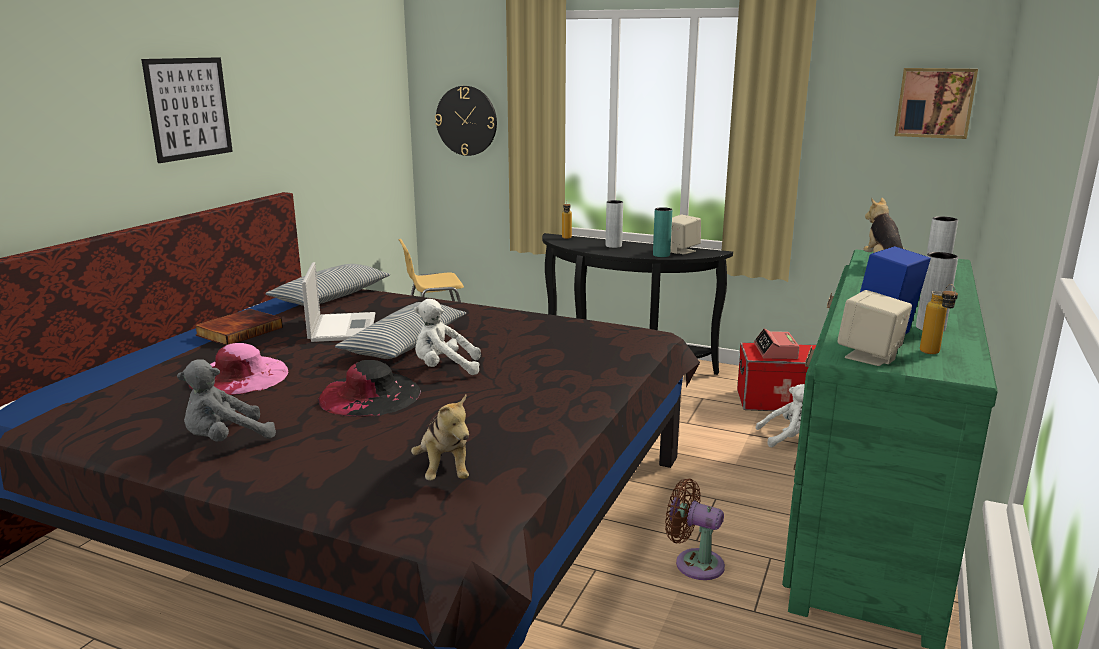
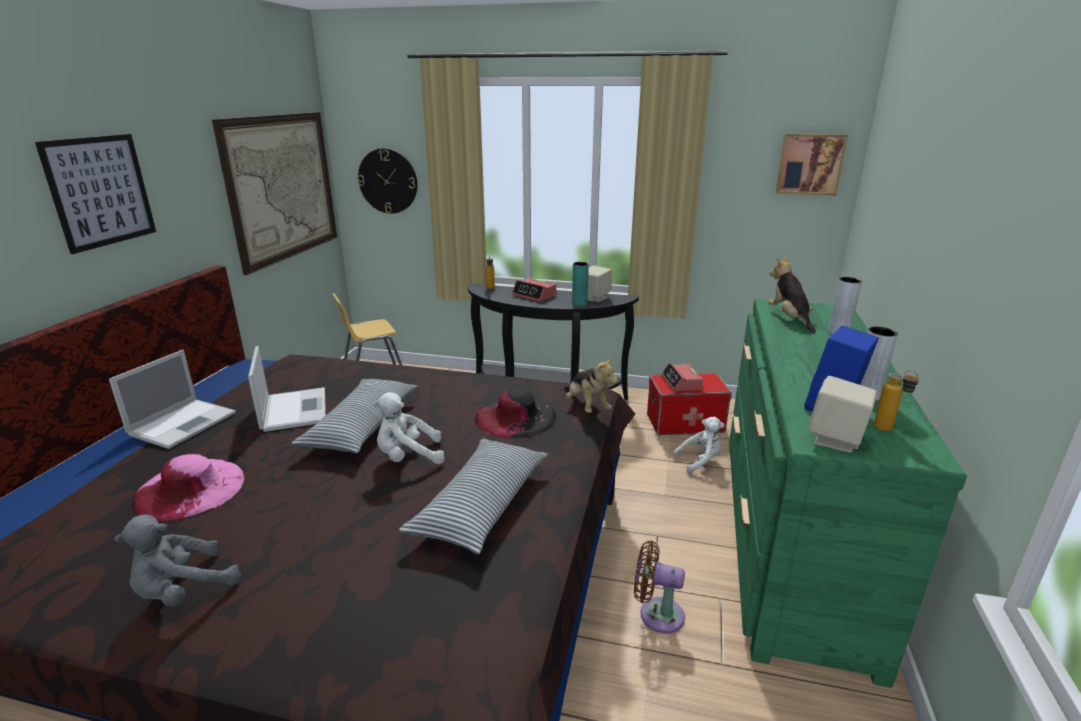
camera: 10 degrees left, 5 degrees up
(239, 331) = (184, 423): book -> laptop
(331, 296) = (276, 368): pillow -> pillow (481, 505)
(356, 122) = (283, 187): none -> picture
(370, 395) = (337, 502): black hat -> black hat (515, 417)
(445, 470) = (438, 608): plush toy -> plush toy (587, 406)
(613, 246) = (534, 295): grey vase -> alarm clock

